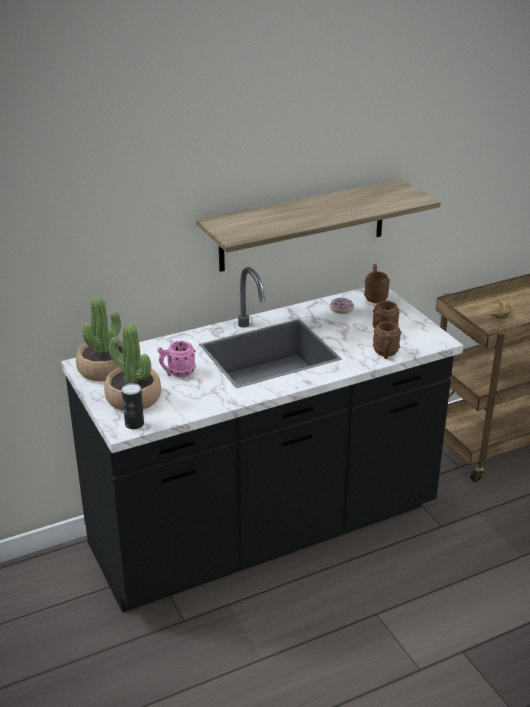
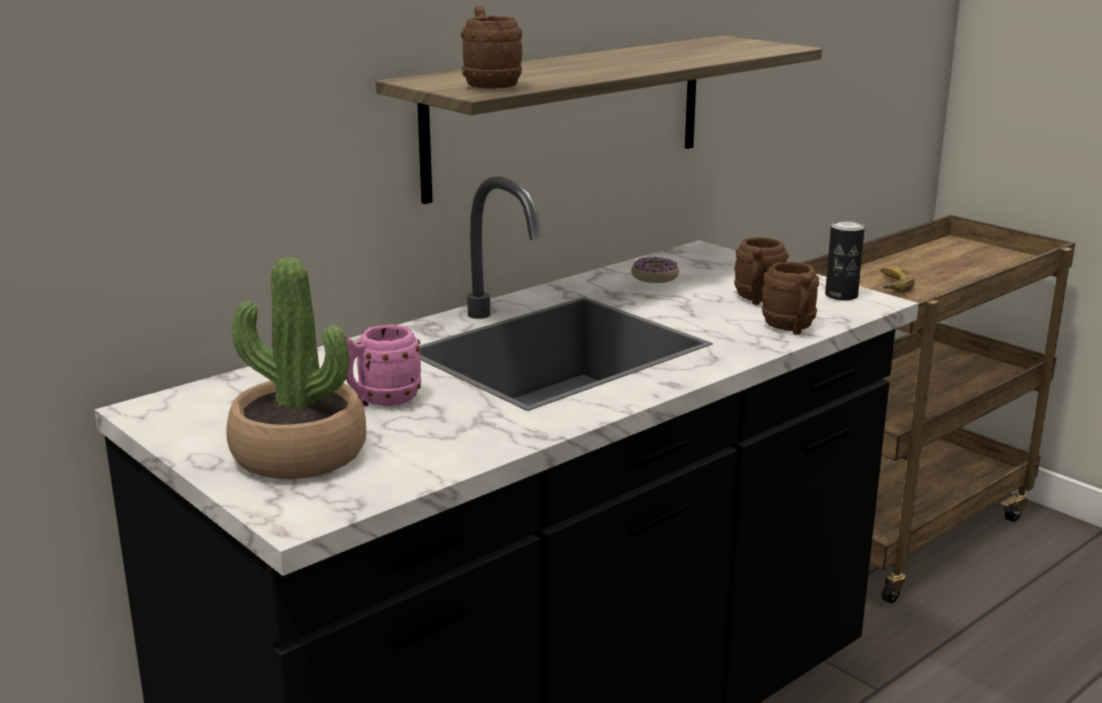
camera: 15 degrees left, 10 degrees down
(104, 369) = (206, 412): potted plant -> none
(134, 424) = (324, 502): can -> can (841, 296)
(375, 297) = (703, 257): brown mug -> brown mug (489, 85)

